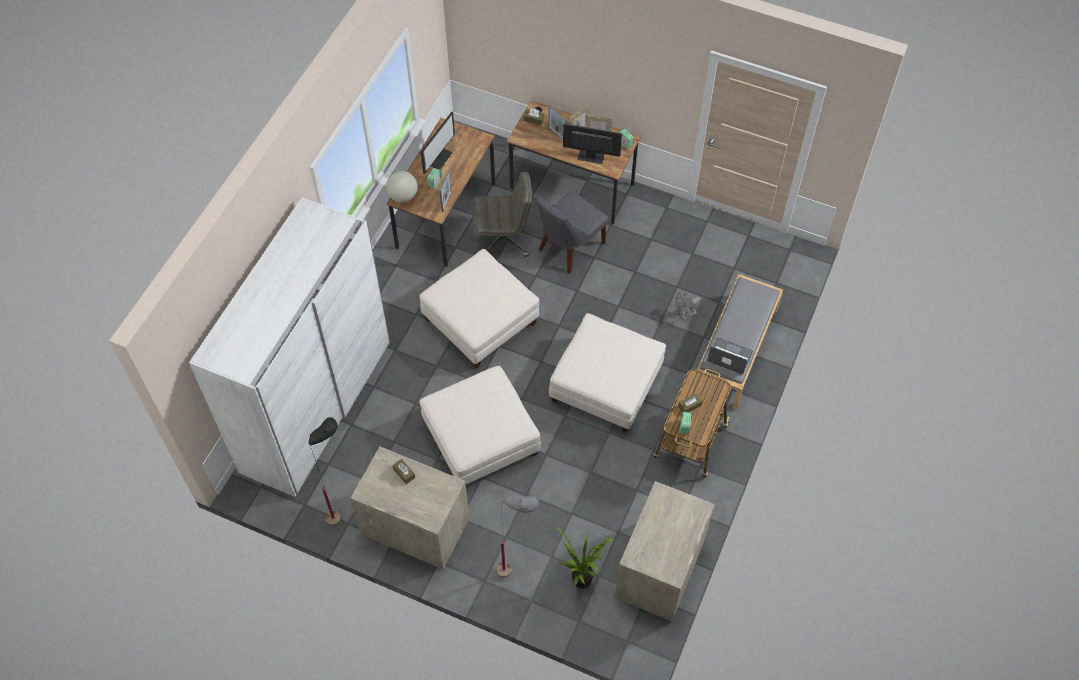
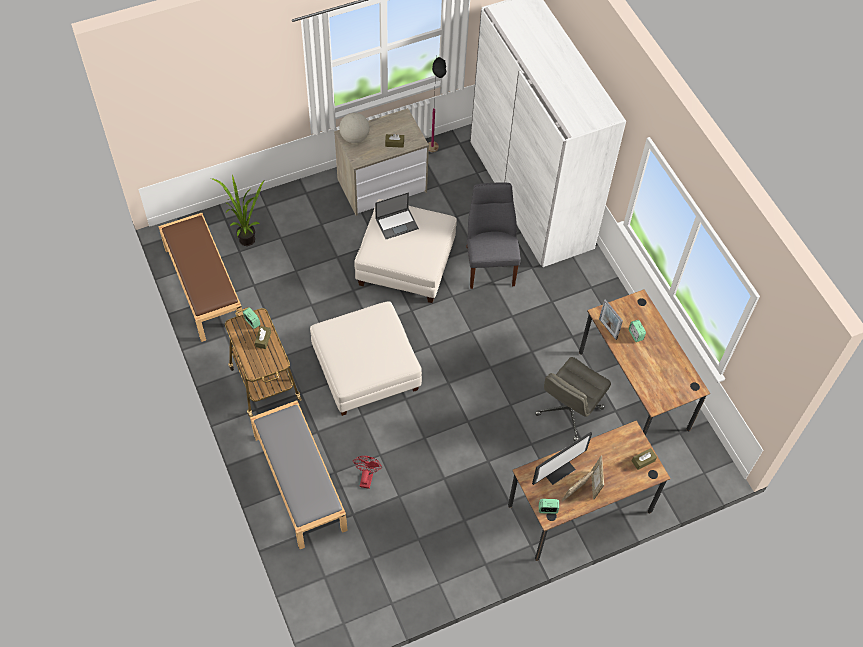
camera: 130 degrees right, 0 degrees up
(403, 196) = (641, 304): globe -> globe (354, 138)
(439, 158) = (661, 357): monitor -> none
(480, 321) = (505, 336): white ottoman -> none
(517, 572) = (291, 212): grey floor lamp -> none
(557, 134) = (609, 465): picture frame -> none
(569, 248) = (515, 450): grey chair -> grey chair (489, 263)
(660, 569) = (203, 286): dresser -> brown bench
(685, 315) = (366, 477): grey fan -> red fan
(729, 356) = (282, 429): laptop -> laptop (397, 223)

